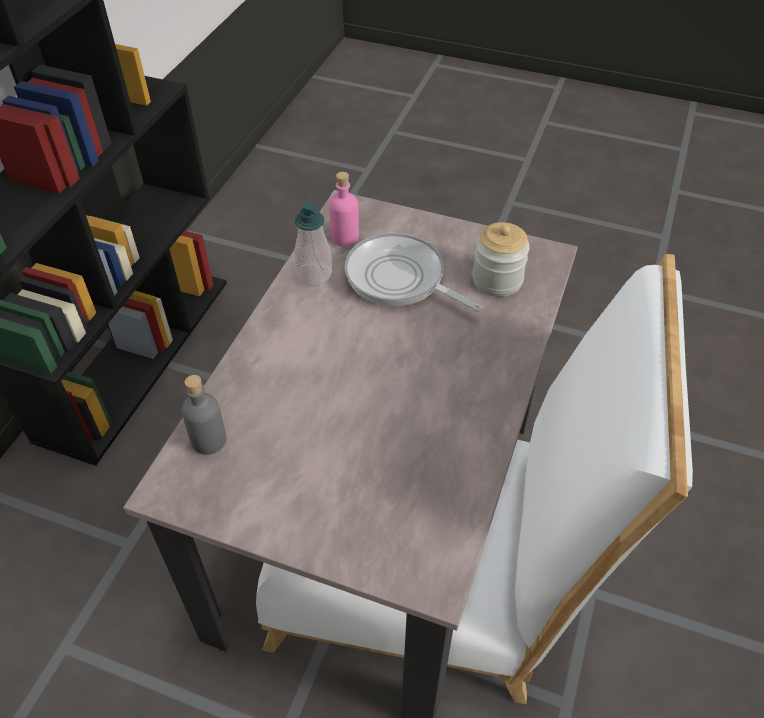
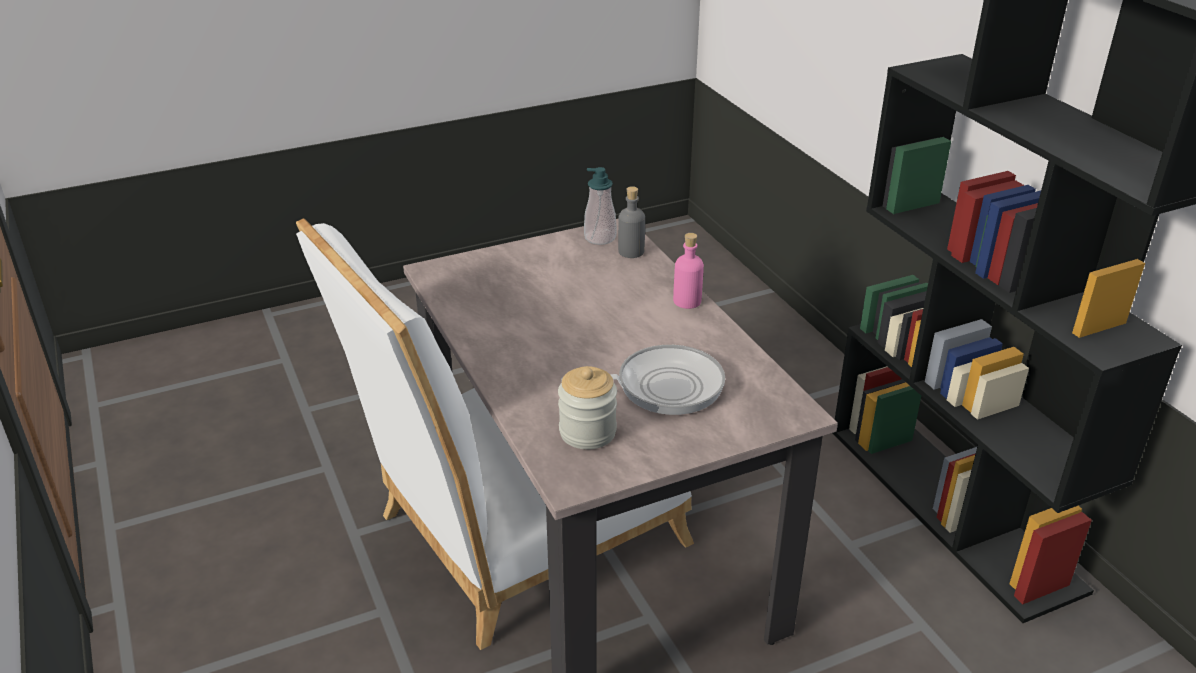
camera: 135 degrees right, 15 degrees down
(314, 274) = (727, 352): soap dispenser -> soap dispenser (600, 238)
(345, 237) = (754, 389): pink bottle -> pink bottle (687, 301)

